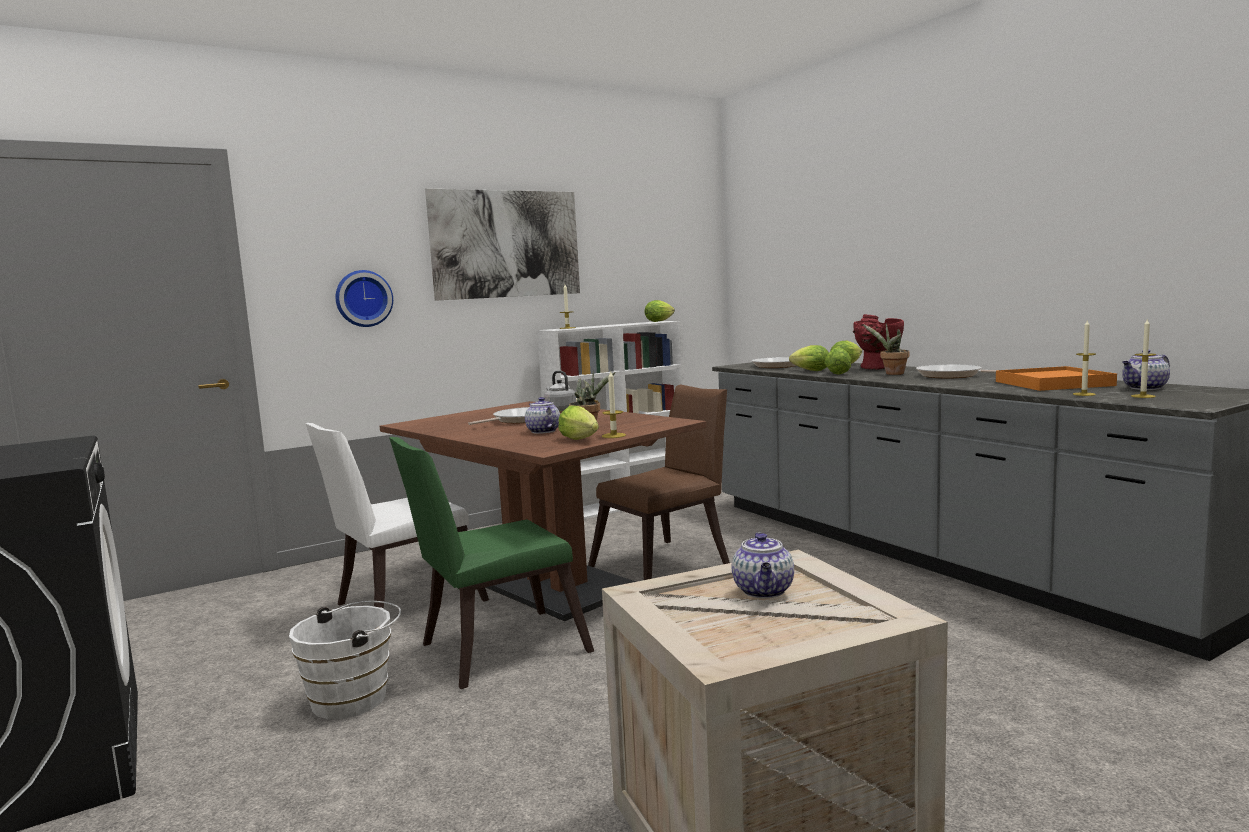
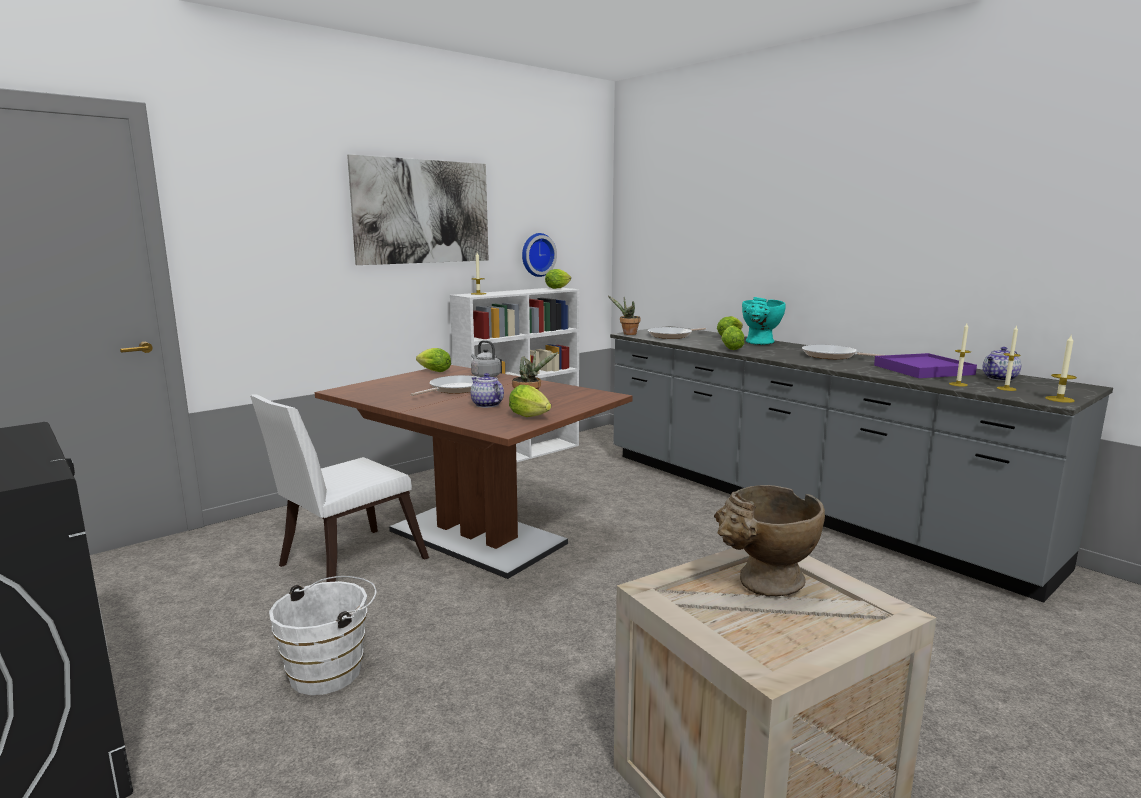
camera: 10 degrees left, 5 degrees up
(363, 298) = (286, 262): wall clock -> wall clock (537, 254)
(494, 650) = (451, 612): green chair -> none
(614, 435) = (559, 412): candle -> candle (1059, 399)
(667, 564) = (582, 517): brown chair -> none
(764, 591) = (764, 586): teapot -> beige vase
(808, 371) = (702, 344): lettuce -> lettuce (432, 371)
(876, 368) = (760, 343): red vase -> turquoise vase
(891, 374) = (778, 351): potted plant -> potted plant (627, 334)
(1053, 383) = (923, 370): orange tray -> purple tray

